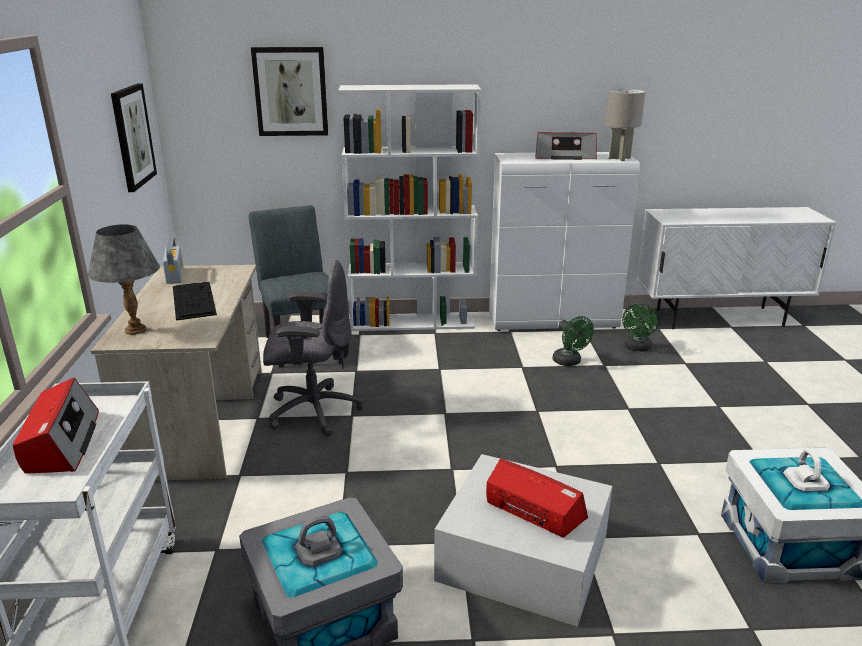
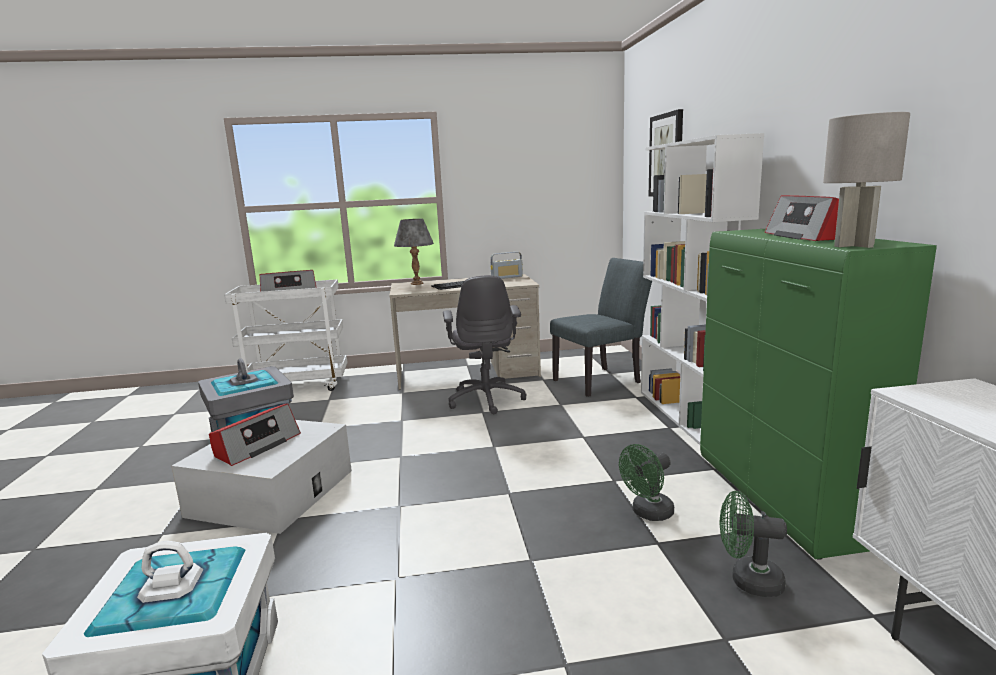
camera: 85 degrees right, 10 degrees down
(132, 136) = (560, 186): picture -> none
(554, 321) = (782, 500): white cabinet -> green cabinet

